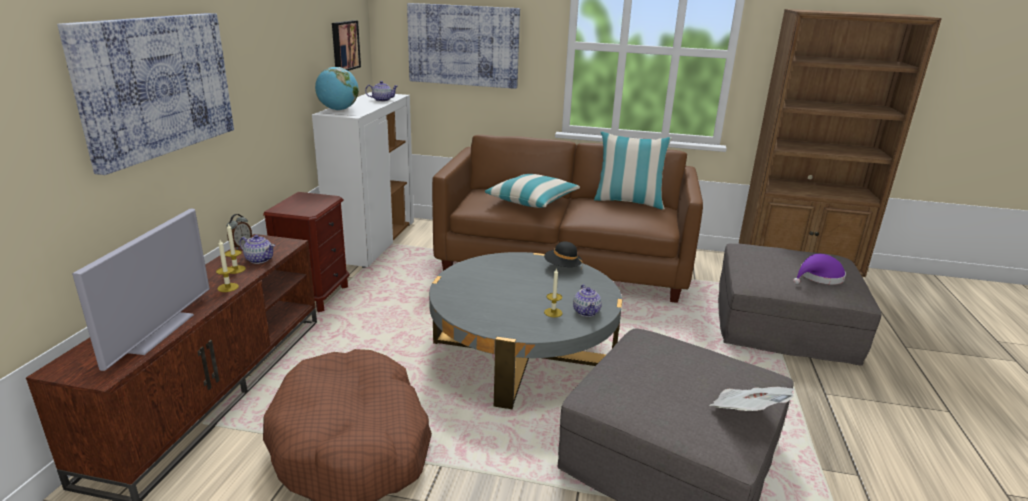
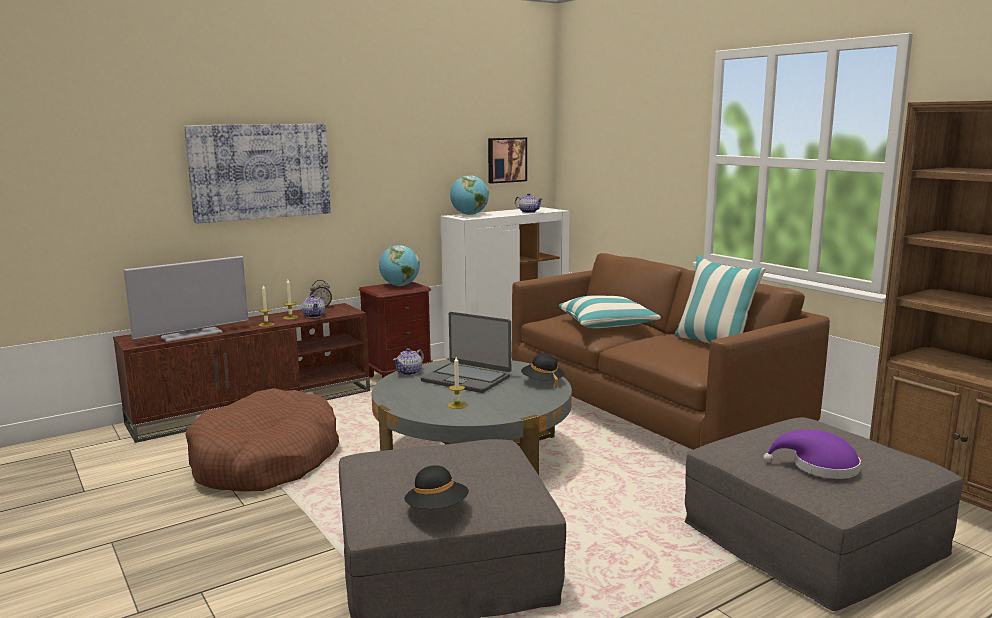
camera: 45 degrees right, 10 degrees down
(305, 200) = (400, 285): none -> globe
(463, 45) = (622, 161): picture -> none
(504, 283) = (466, 379): none -> laptop
(586, 312) = (484, 413): teapot -> teapot (409, 372)
(746, 413) = (437, 509): newspaper -> black hat

